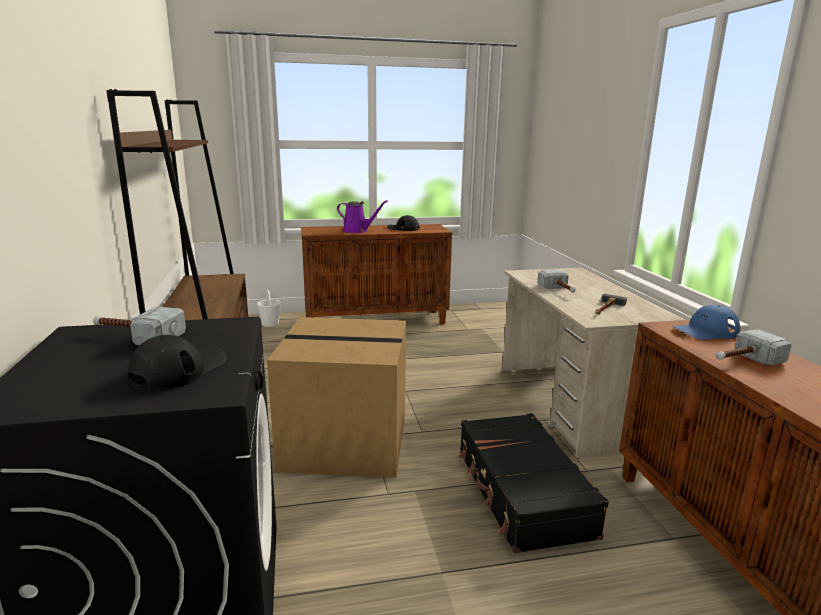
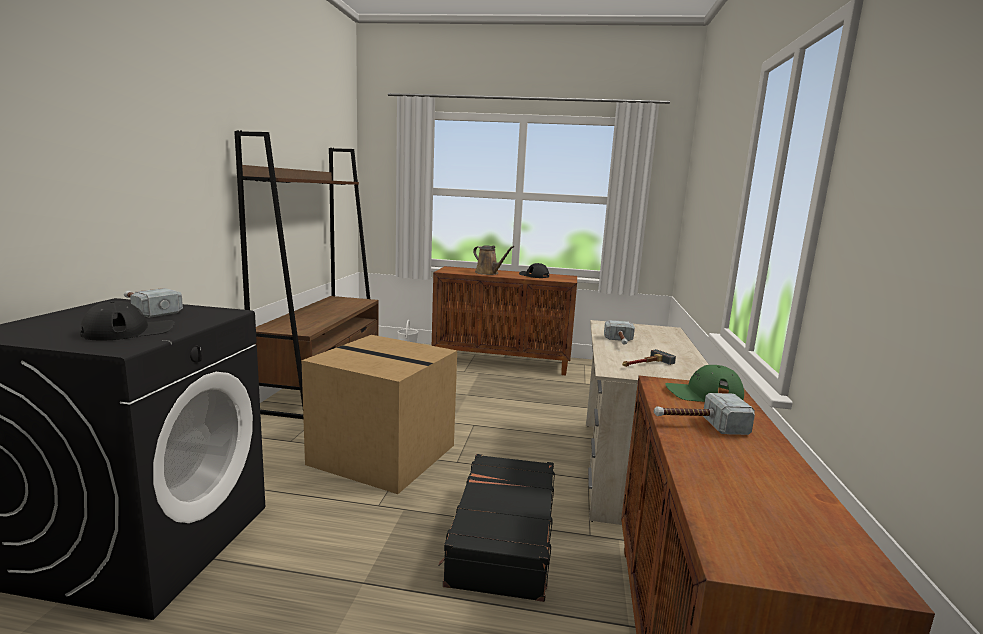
camera: 20 degrees right, 5 degrees down
(357, 231) = (488, 273): purple watering can -> brown watering can
(705, 331) = (703, 394): blue cap -> green cap

